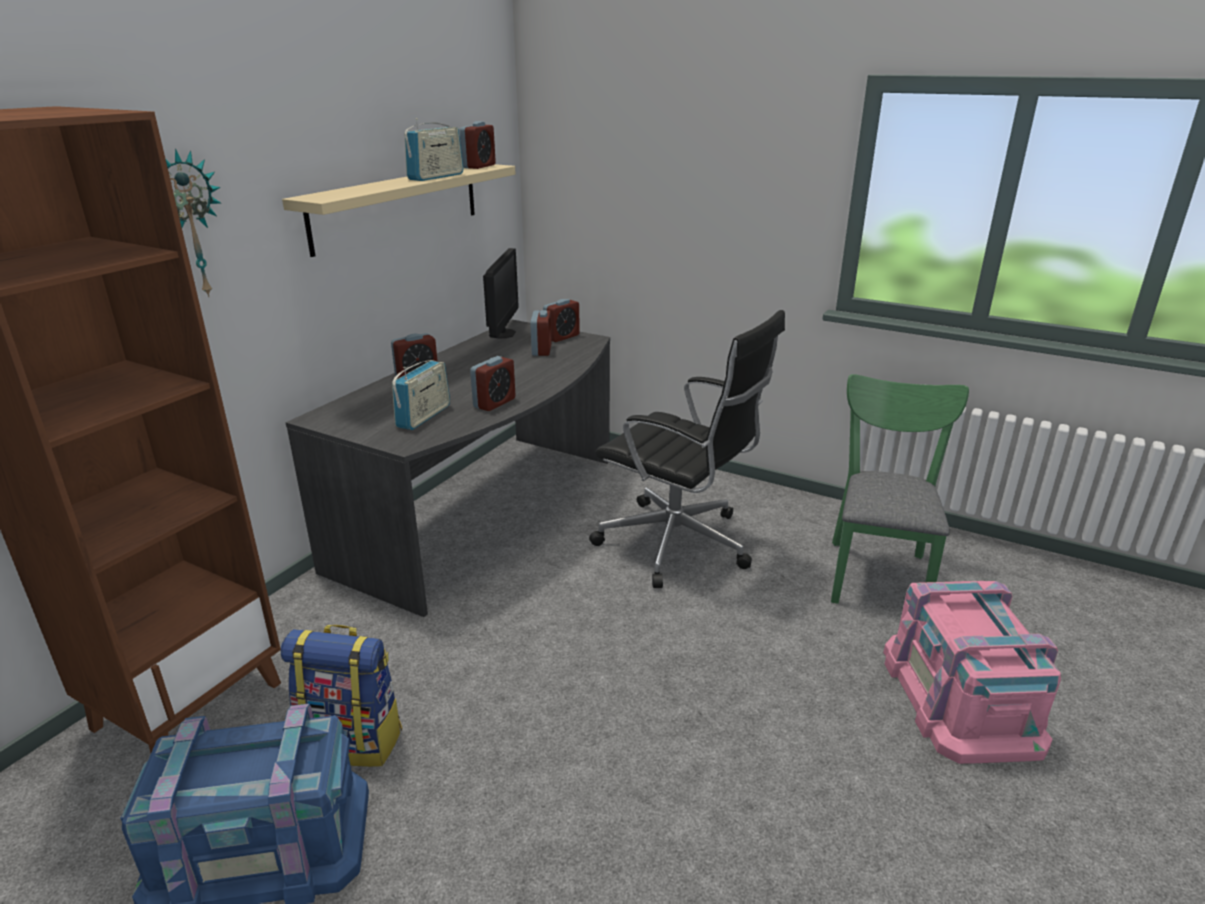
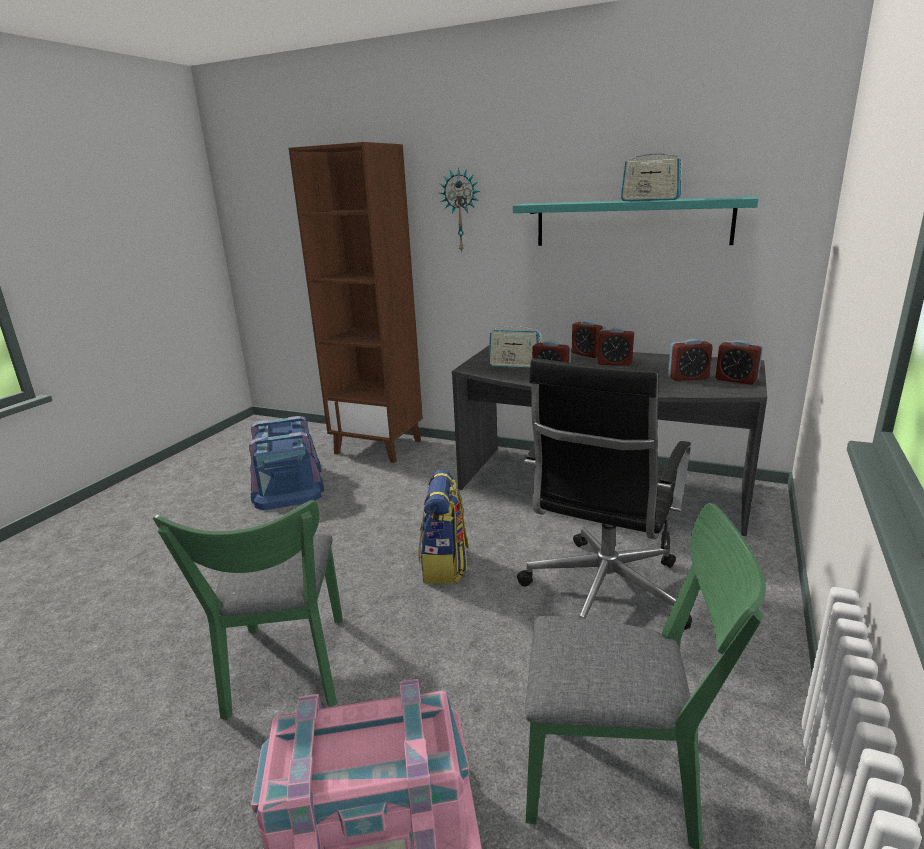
camera: 85 degrees right, 5 degrees down
(353, 740) = (349, 490): backpack -> backpack (445, 565)
(398, 206) = (631, 223): beige shelf -> turquoise shelf
(479, 166) = (731, 197): alarm clock -> alarm clock (615, 363)
(502, 333) = (716, 362): monitor -> none
(799, 775) = (286, 673): none -> green chair

